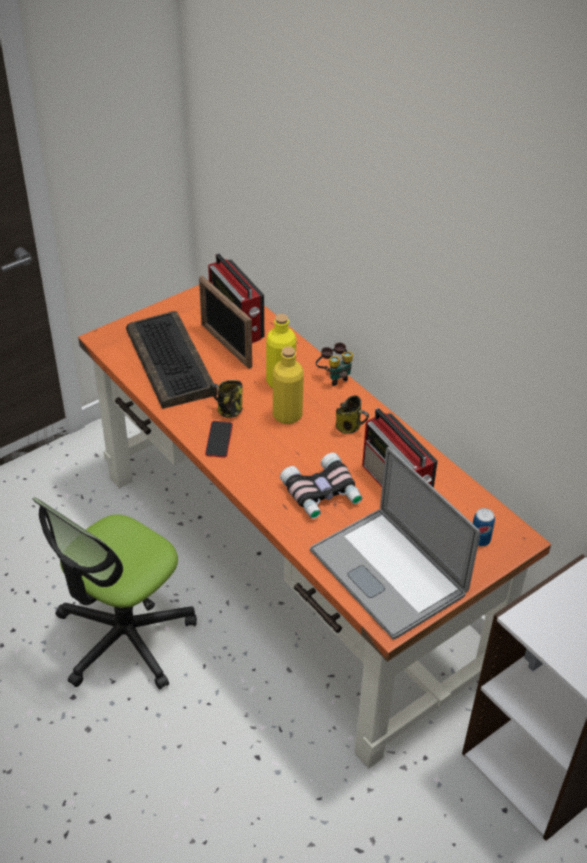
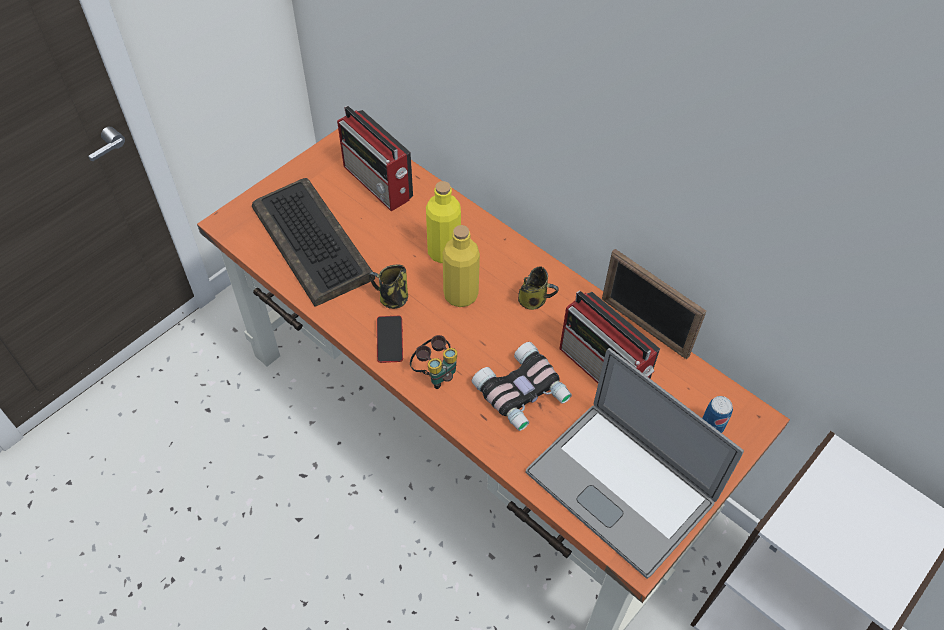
camera: 10 degrees left, 10 degrees up
(124, 637) = (307, 547): office chair -> none
(225, 345) = (371, 213): picture frame -> picture frame (644, 327)
(334, 376) = (503, 236): binoculars -> binoculars (435, 373)

